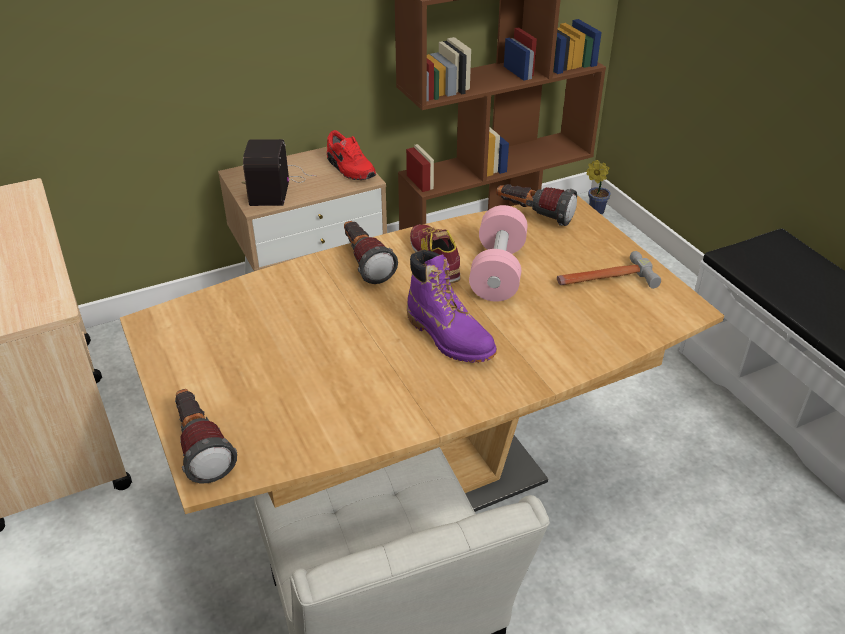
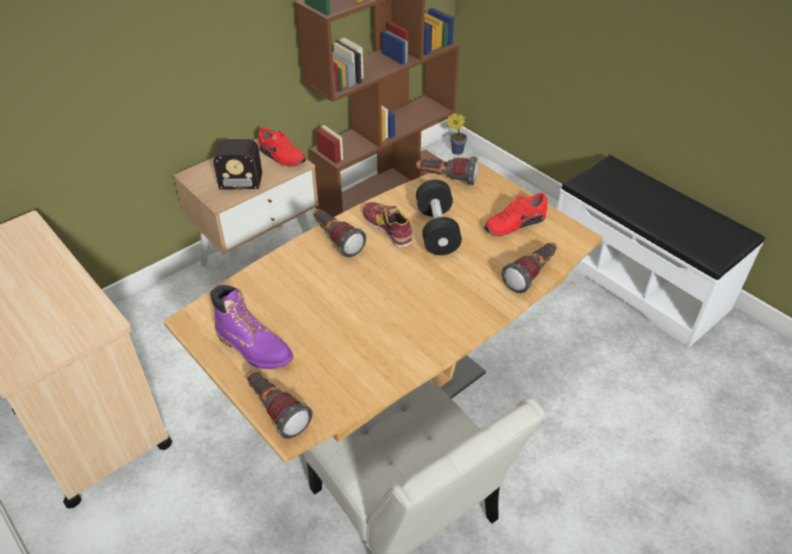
camera: 15 degrees left, 5 degrees up
(276, 183) = (226, 179): radio -> radio turned 75 degrees counterclockwise
(449, 337) = (421, 289): purple boot -> purple boot (254, 348)
(498, 271) = (437, 230): pink dumbbell -> black dumbbell
(604, 279) = (514, 224): hammer -> red shoe
(605, 345) = (531, 275): none -> flashlight

